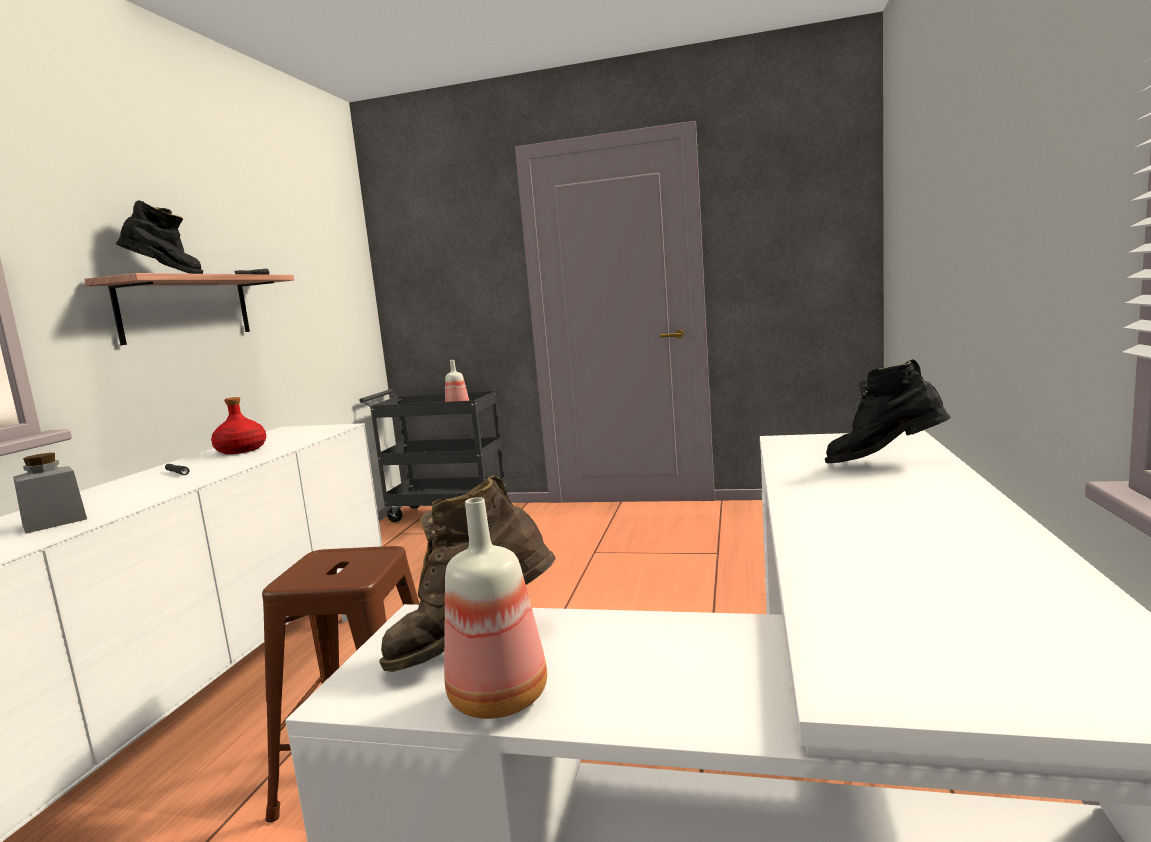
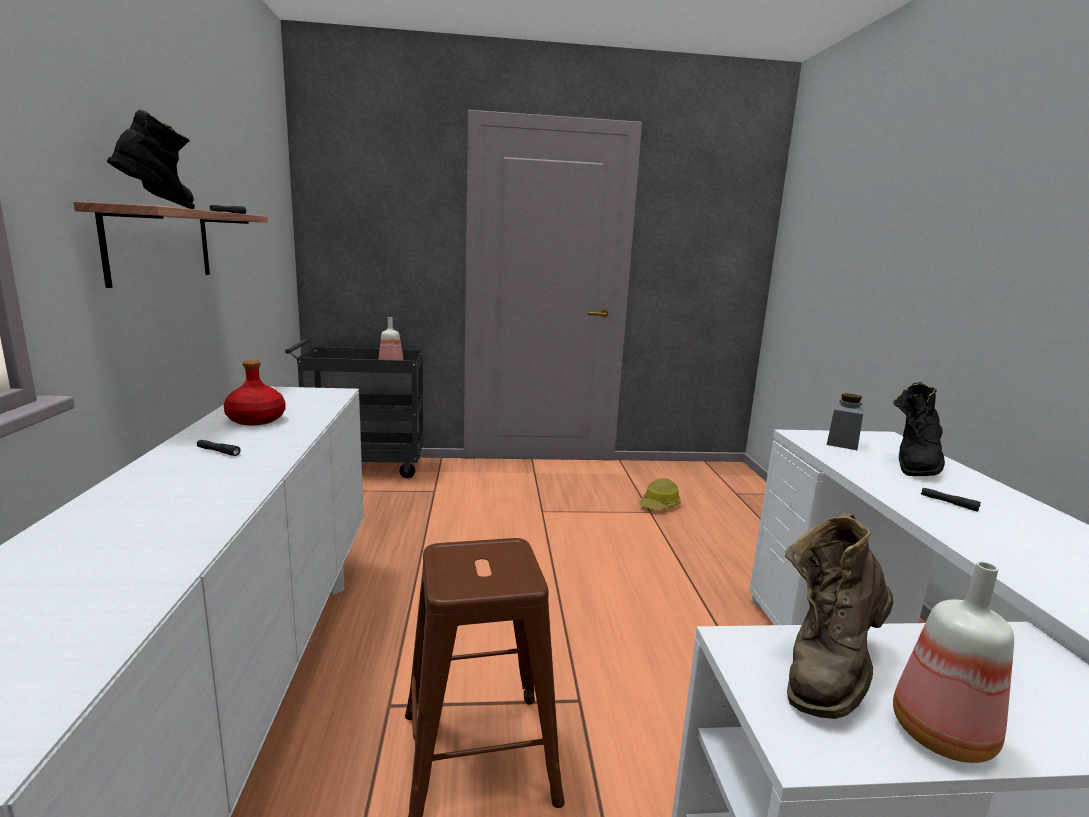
camera: 20 degrees left, 5 degrees up
(55, 522) = (156, 531): grey jar -> grey jar (842, 443)
(735, 546) = (659, 505): none -> hard hat
(856, 498) = (948, 503): none -> black flashlight
(884, 463) = (915, 465): black boot -> black boot turned 45 degrees counterclockwise

